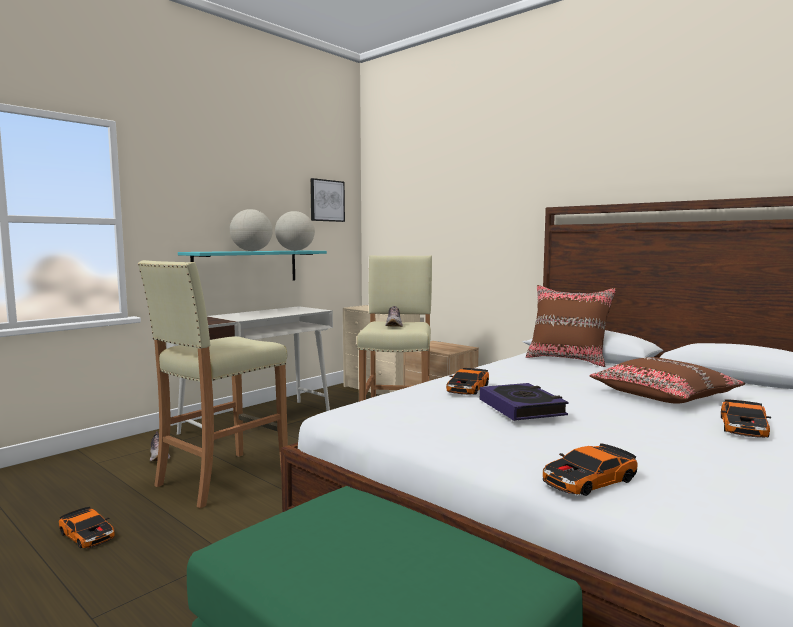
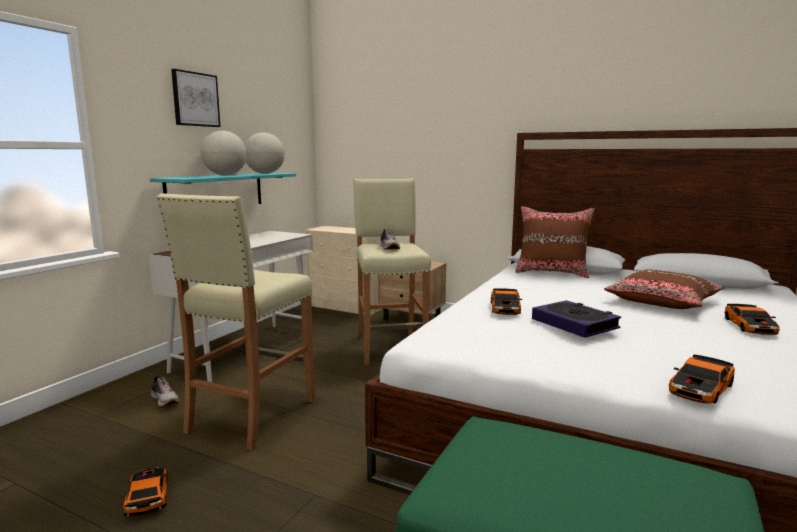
camera: 15 degrees left, 5 degrees up
(88, 534) = (146, 496): toy car -> toy car turned 135 degrees counterclockwise
(326, 200) = (285, 120): picture -> picture (195, 99)

